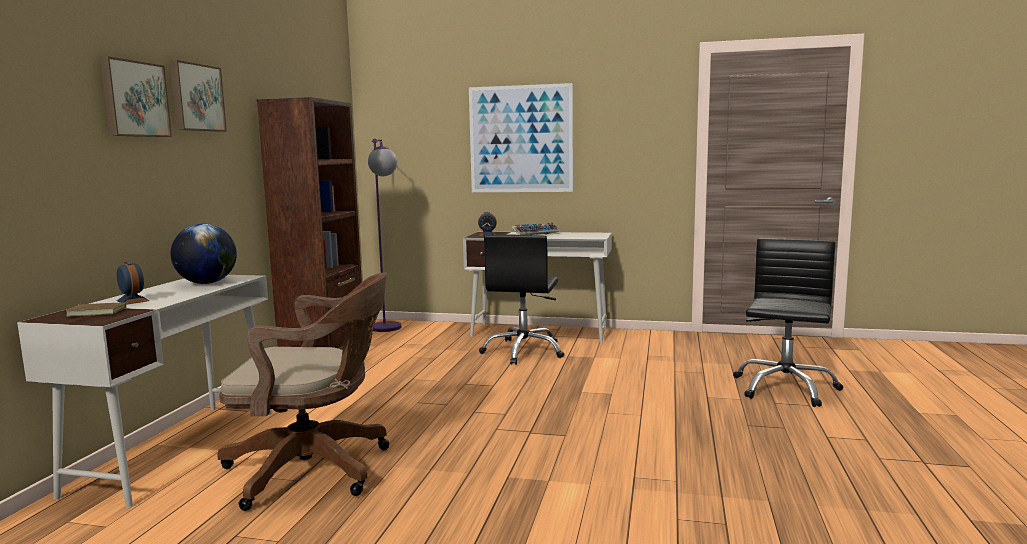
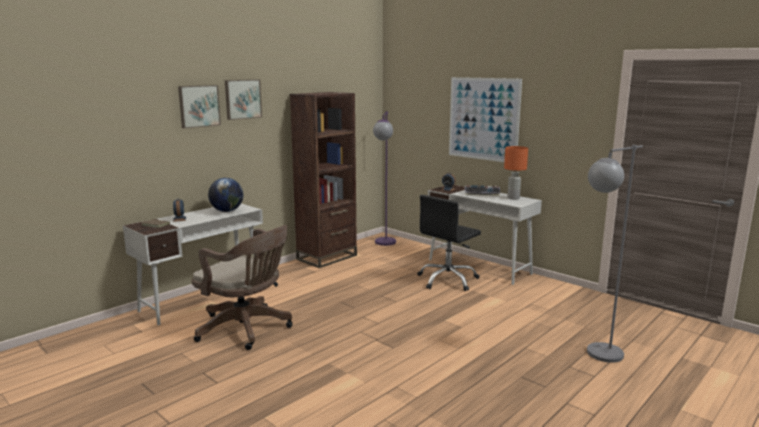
camera: 30 degrees right, 5 degrees up
(579, 234) = (513, 198): none -> orange table lamp
(784, 388) = (597, 357): black office chair -> grey floor lamp

